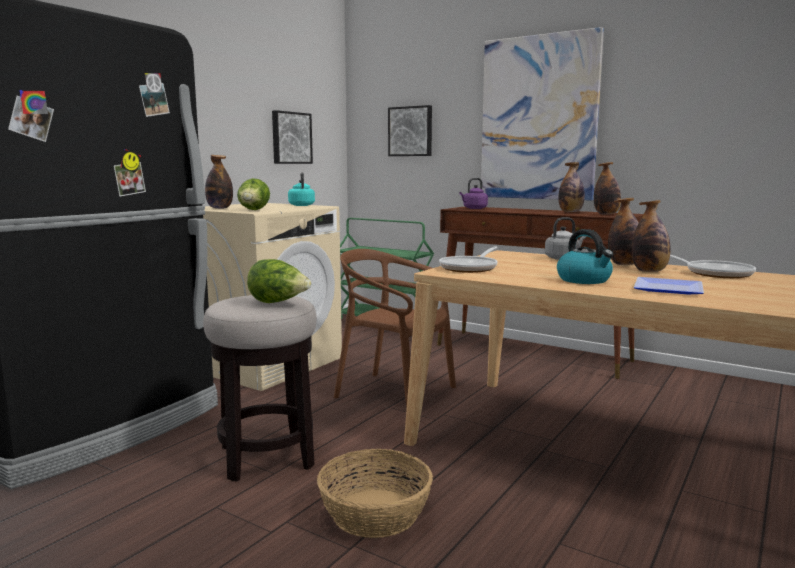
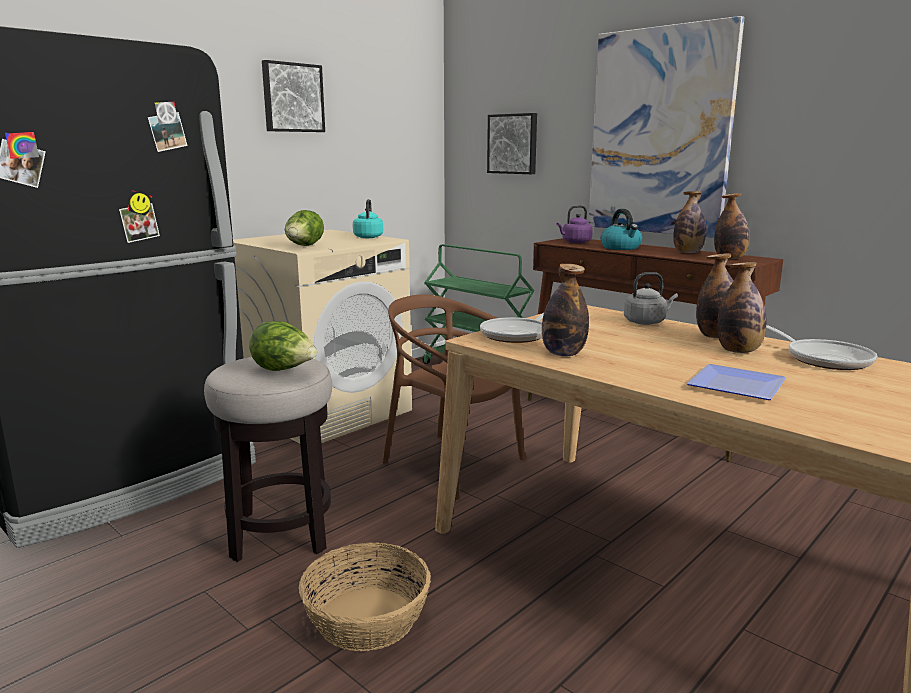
camera: 10 degrees right, 5 degrees up
(219, 208) = (273, 241): bottle -> bottle (563, 354)
(290, 138) = (371, 153): picture -> picture (292, 97)
(584, 280) = (641, 363): kettle -> kettle (621, 248)

